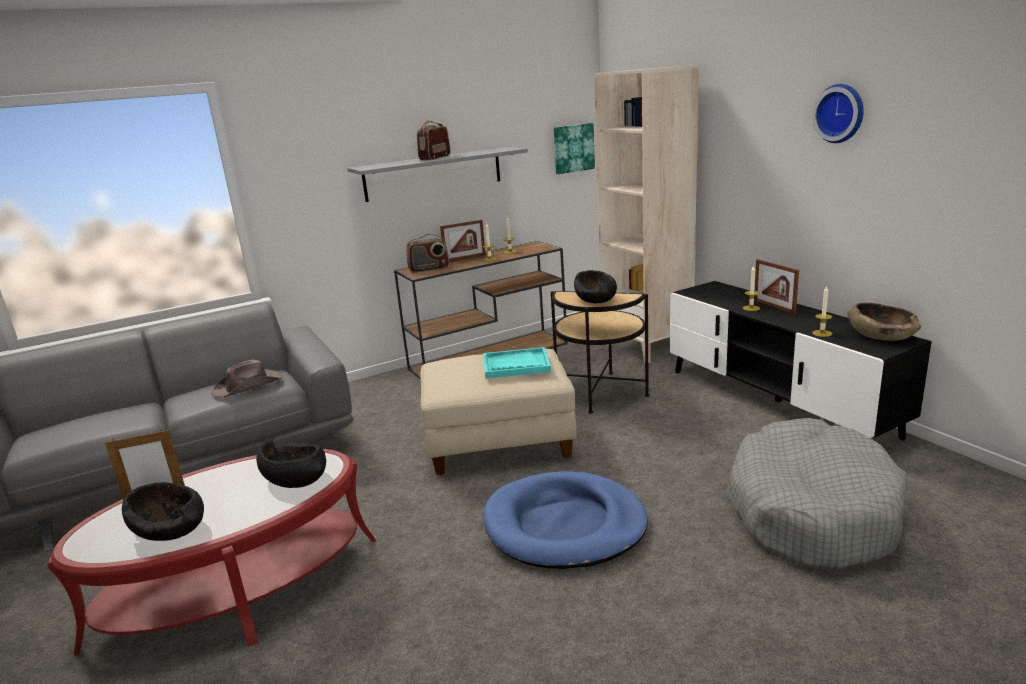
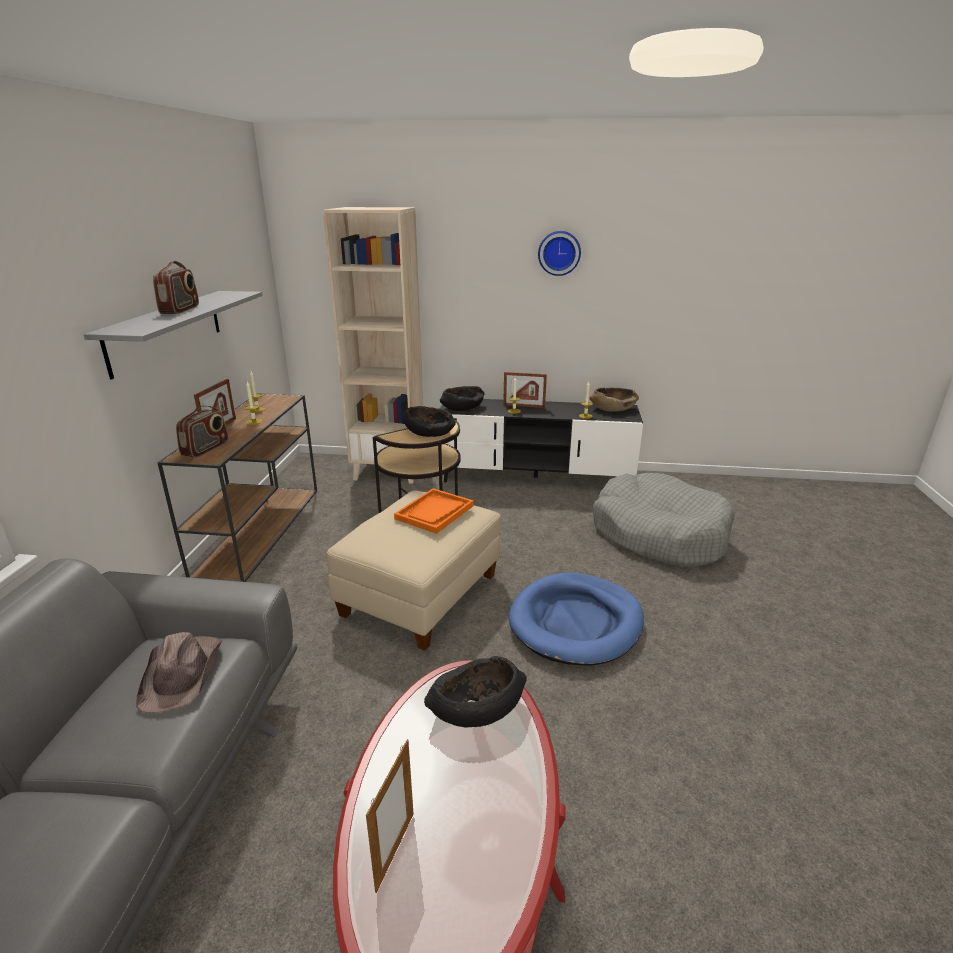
camera: 55 degrees left, 5 degrees up
(170, 529) = (481, 851): black bowl -> black bowl (462, 407)
(434, 157) = (180, 310): radio -> radio turned 150 degrees counterclockwise
(516, 365) = (434, 512): turquoise tray -> orange tray
(573, 148) = (260, 288): picture -> none

